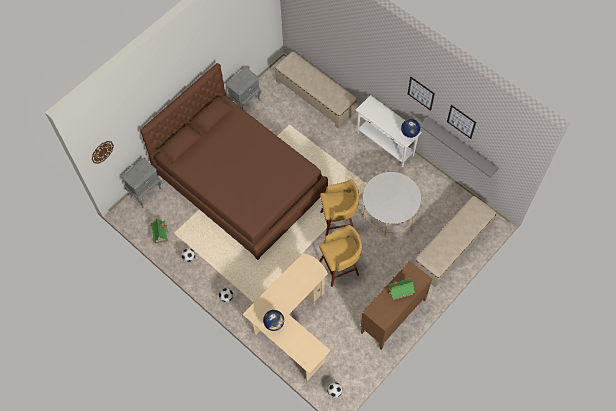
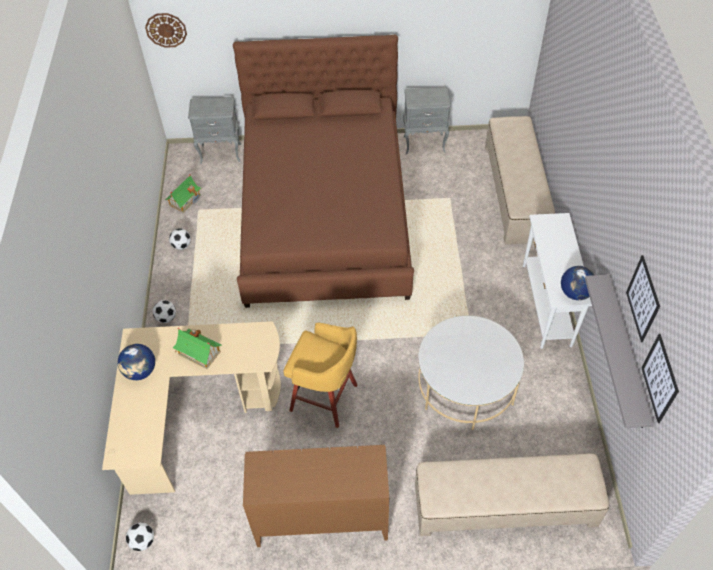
camera: 45 degrees right, 10 degrees down
(339, 222) = (385, 345): yellow stool -> none
(400, 291) = (326, 472): toy house -> toy house (199, 352)
(421, 93) = (617, 221): picture -> picture (660, 378)

